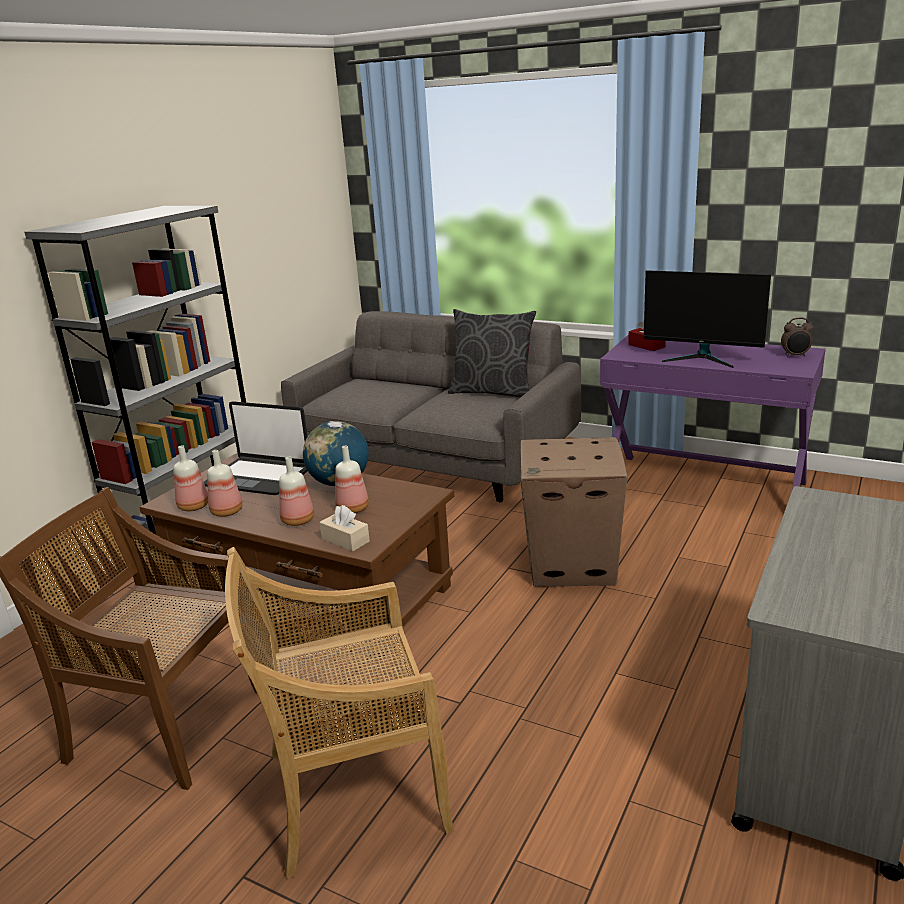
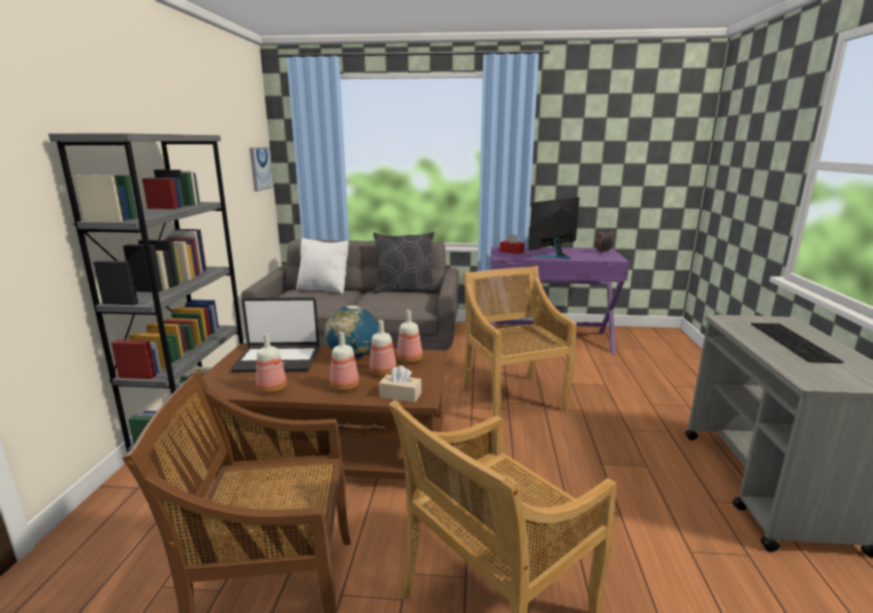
camera: 25 degrees left, 5 degrees down
(194, 506) = (235, 389): bottle -> bottle (409, 359)
(328, 216) = (260, 168): none -> picture
(391, 382) = (324, 289): none -> white pillow
(573, 564) = (512, 398): cardboard box -> beige chair
(702, 358) = (554, 256): monitor -> monitor turned 135 degrees clockwise
(864, 549) = (795, 342): none -> keyboard

